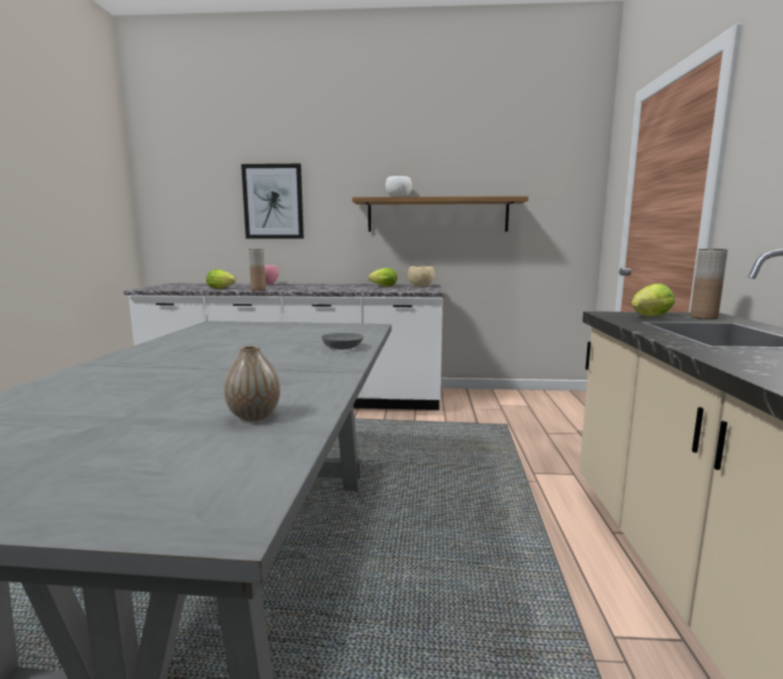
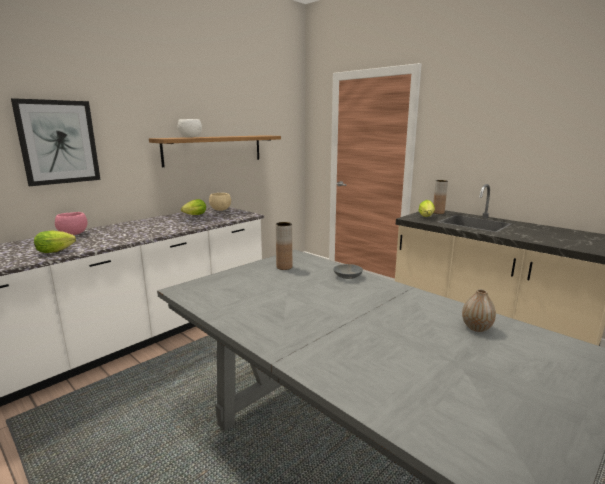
camera: 50 degrees left, 5 degrees up
(258, 290) = (108, 243): brown vase -> brown vase (284, 267)

